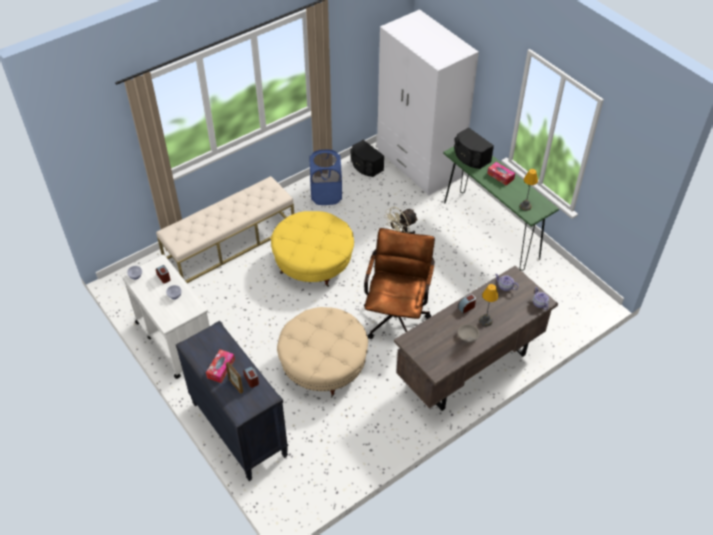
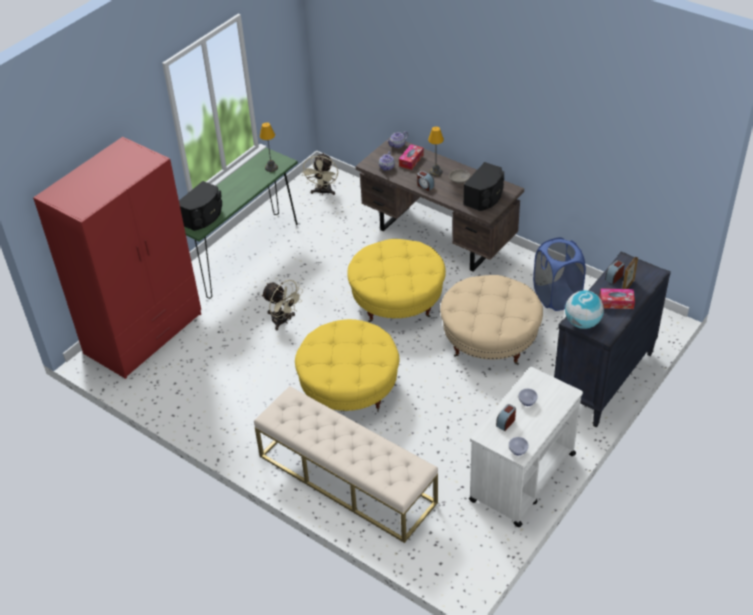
camera: 105 degrees left, 5 degrees down
(211, 336) = (582, 323): none -> globe
(326, 195) = (226, 407): blue laundry basket -> blue laundry basket (556, 297)
(365, 166) = (160, 383): black speaker -> black speaker (485, 197)
(397, 315) = (397, 299): brown office chair -> yellow ottoman
(419, 164) = (144, 334): white wardrobe -> red wardrobe
(500, 176) = (229, 190): tissue box -> tissue box (411, 160)
(564, 298) = (323, 192): none -> beige fan

